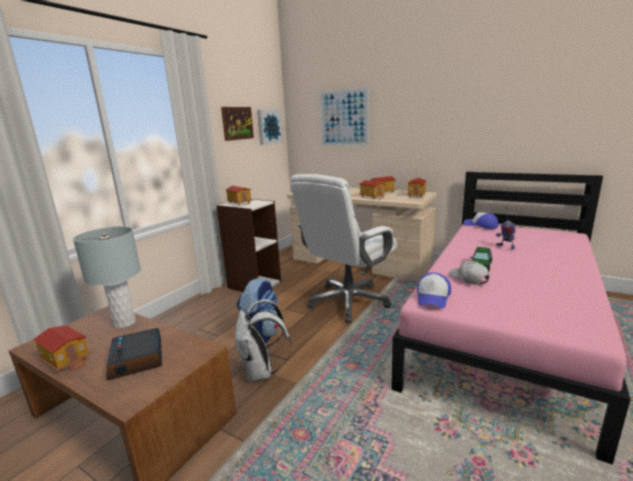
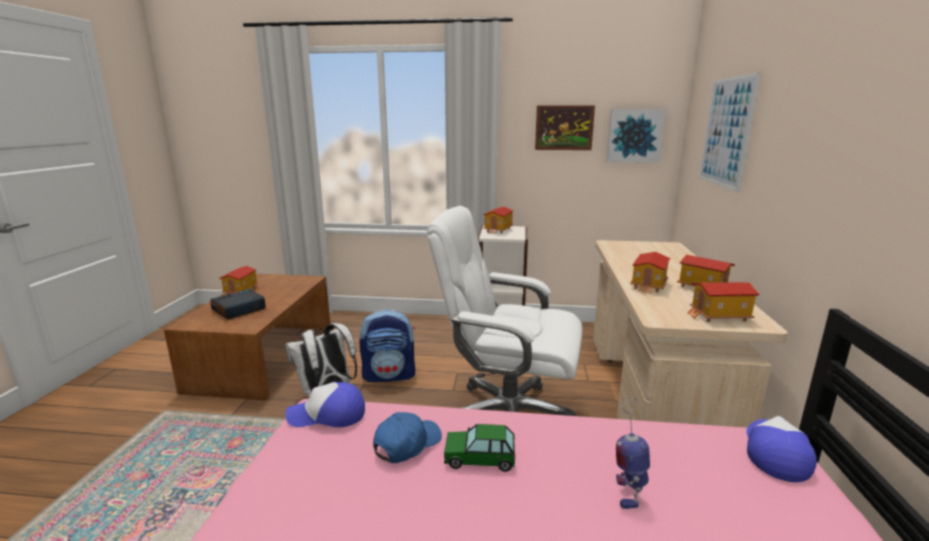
camera: 65 degrees right, 0 degrees up
(125, 322) = (294, 289): grey table lamp -> none
(468, 278) = (407, 444): white cap -> blue cap

